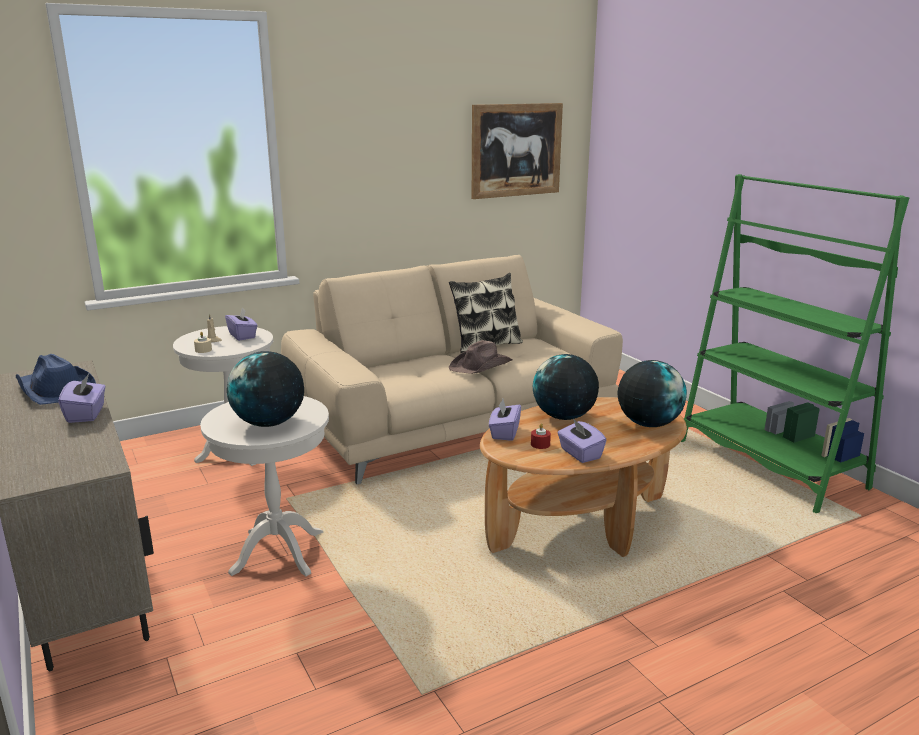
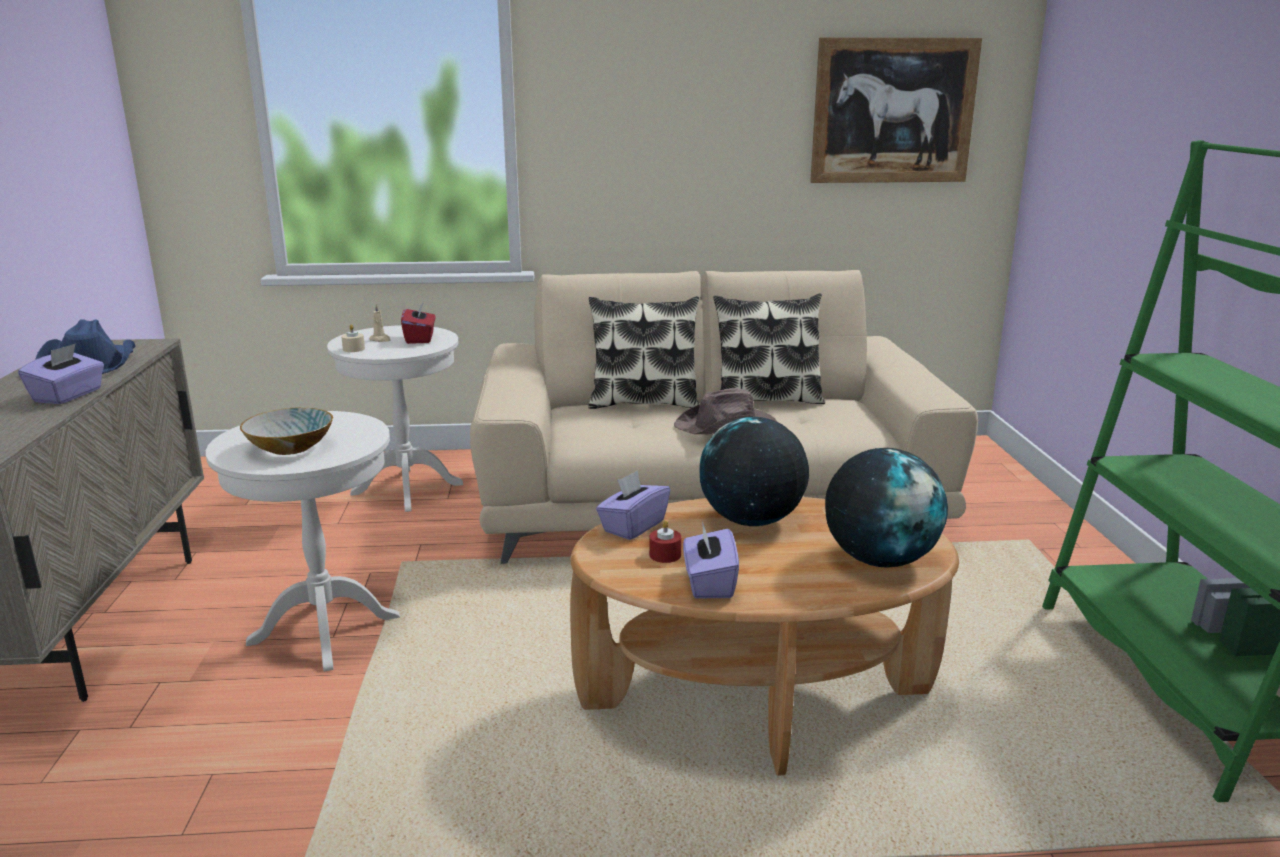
camera: 25 degrees right, 0 degrees up
(242, 336) = (420, 339): purple tissue box -> red tissue box
(269, 423) = (291, 447): globe -> bowl
(413, 359) = (644, 402): none -> pillow

